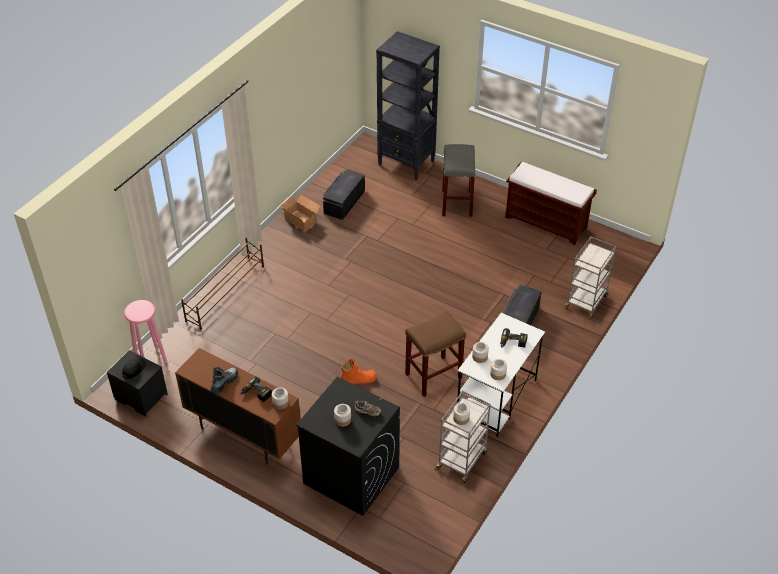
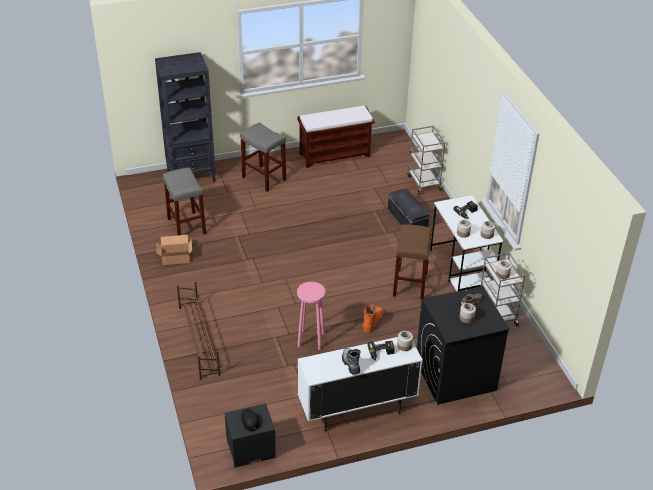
camera: 50 degrees left, 5 degrees down
(150, 359) = (215, 421): pink stool -> pink stool (310, 340)
(243, 435) = (357, 410): brown cabinet -> white cabinet
(343, 202) = (187, 226): black storage box -> grey stool

